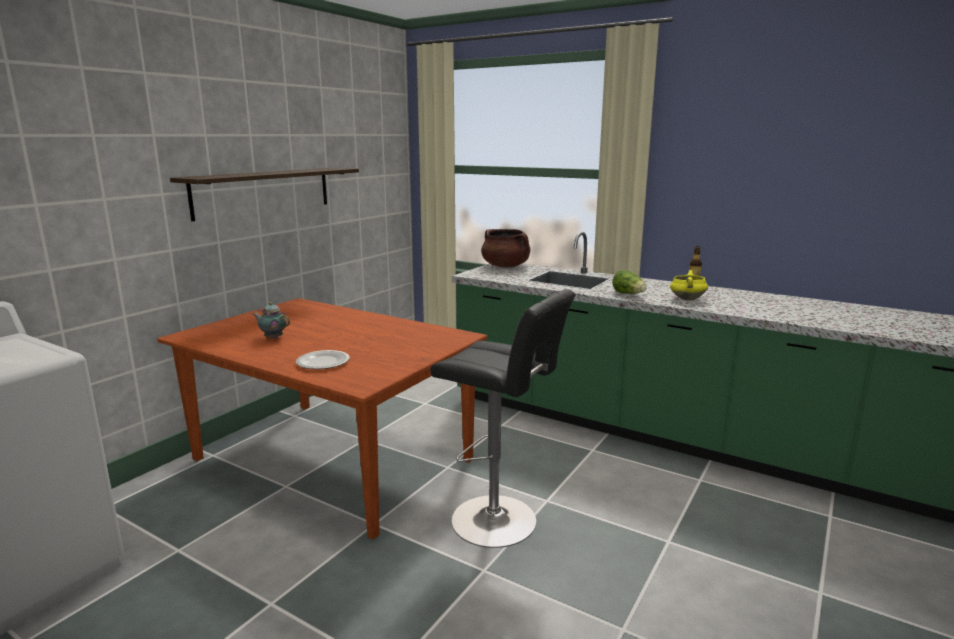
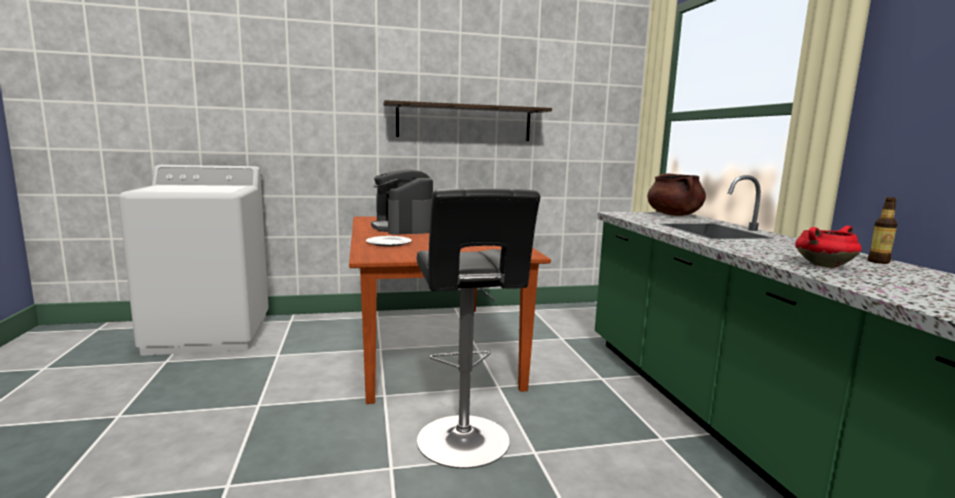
camera: 45 degrees right, 5 degrees down
(273, 338) = (403, 228): teapot -> coffee machine
(629, 294) = (747, 248): lettuce -> none
(687, 299) = (823, 266): yellow cooking pot -> red cooking pot

